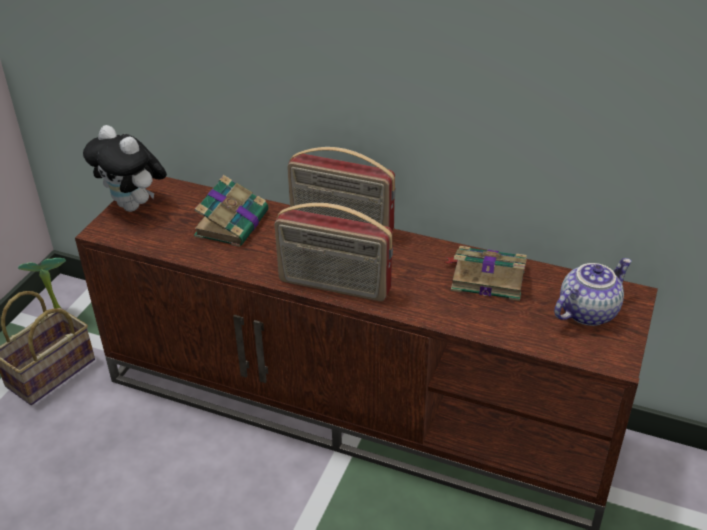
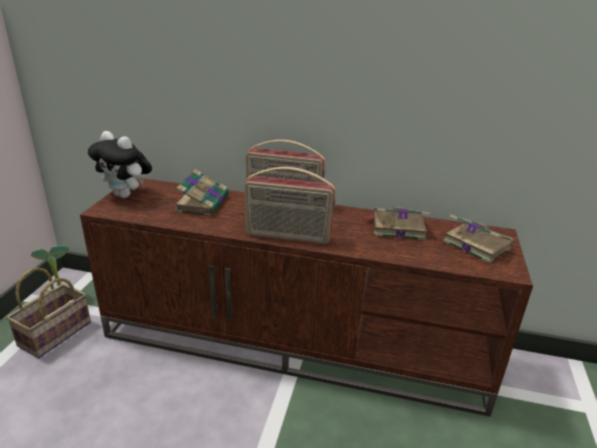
camera: 10 degrees left, 10 degrees down
(587, 311) = (475, 244): teapot -> book

